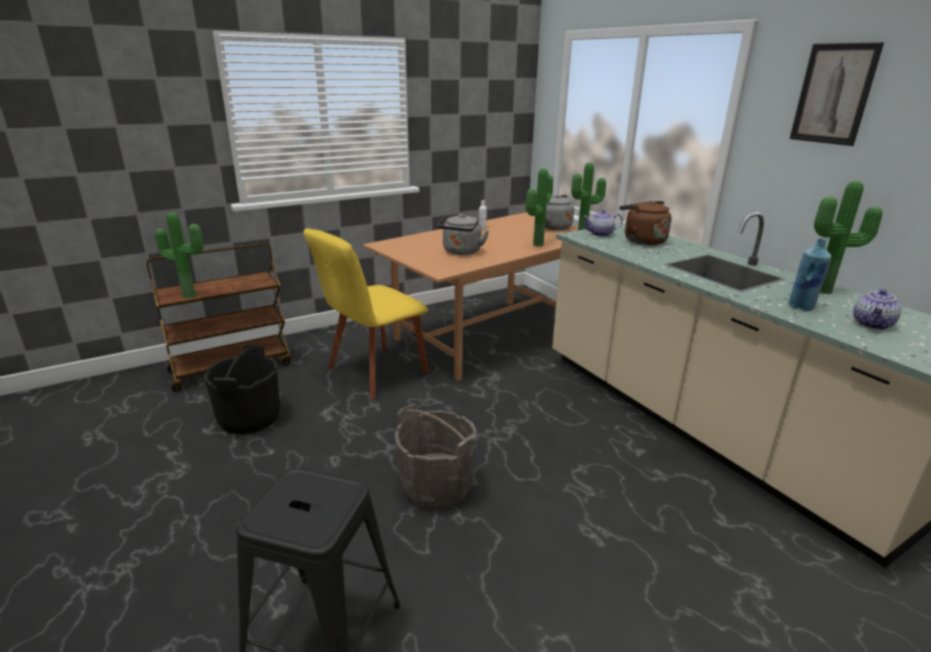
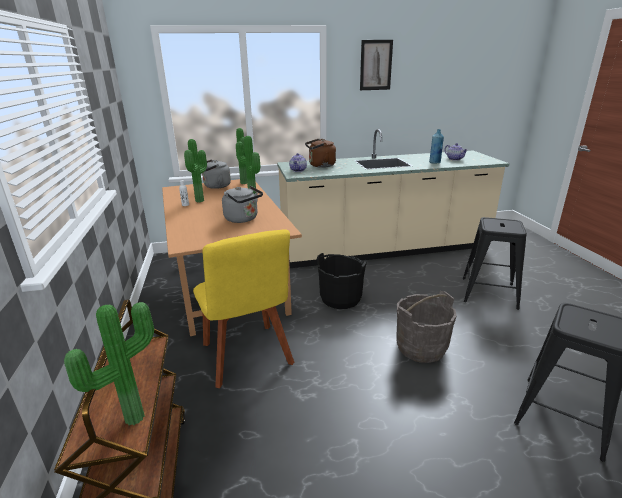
camera: 70 degrees left, 0 degrees up
(249, 417) = (284, 459): black bucket -> black bucket (340, 298)
(654, 567) = (488, 292): none -> black stool
(825, 292) = (417, 156): potted plant -> potted plant (201, 201)

